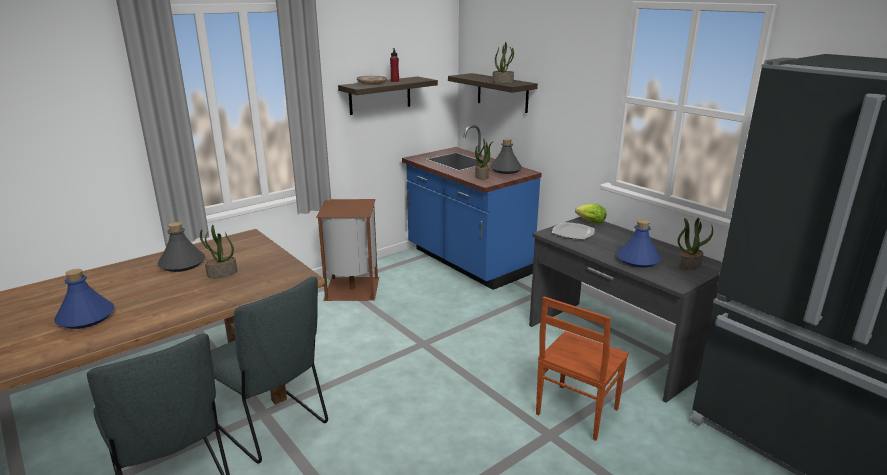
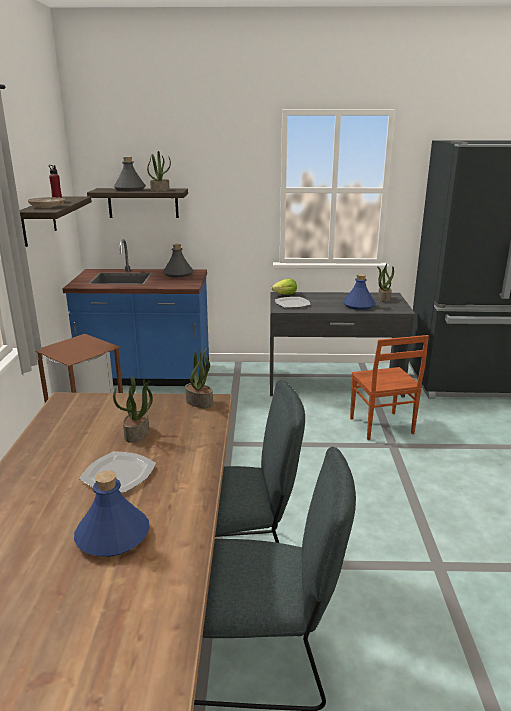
camera: 50 degrees left, 0 degrees up
(161, 290) = (118, 474): none -> plate
(182, 264) = (70, 449): grey bottle -> grey bottle (130, 189)
(482, 176) = (174, 283): potted plant -> potted plant (200, 402)

